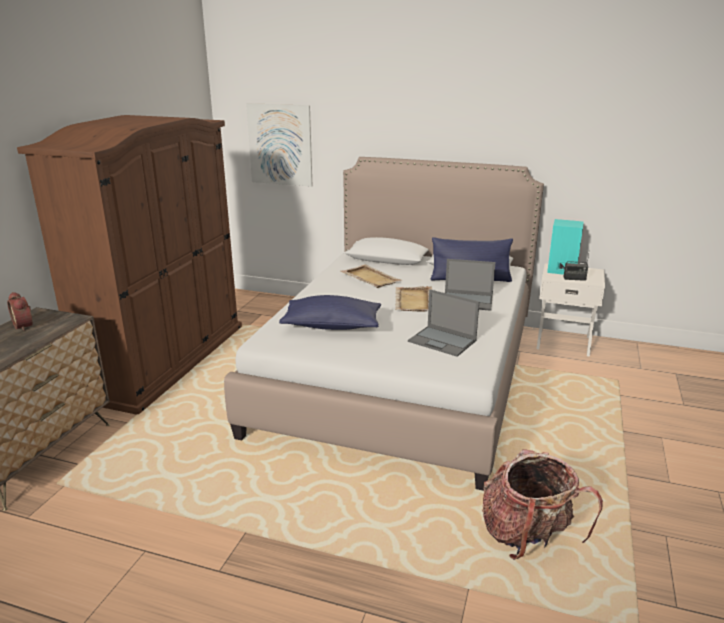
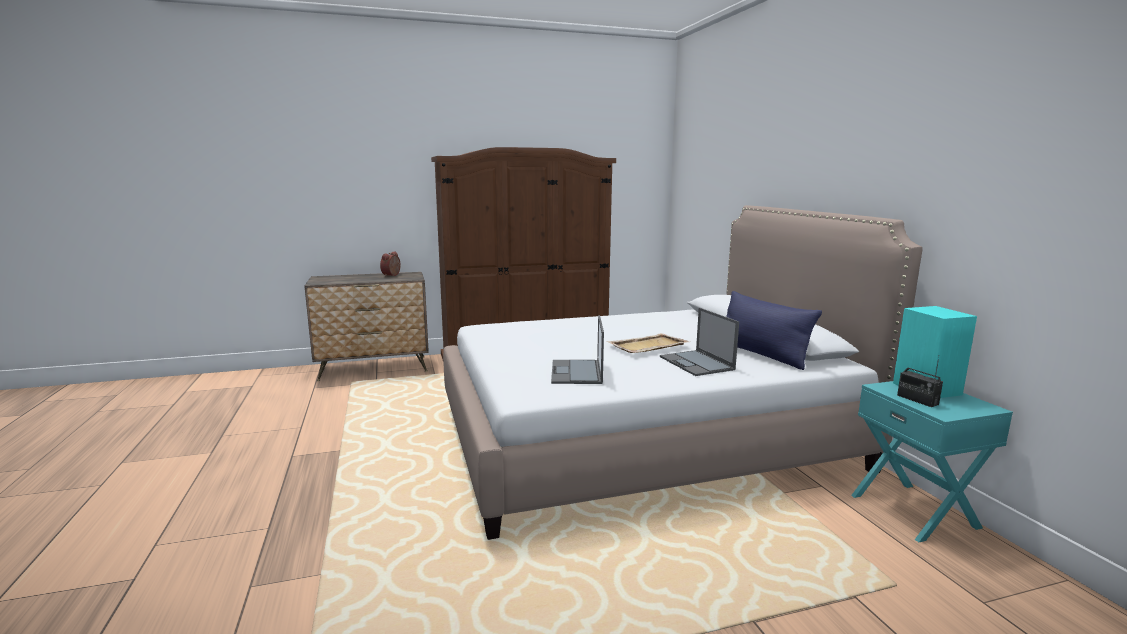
camera: 55 degrees right, 10 degrees down
(280, 145) = (703, 195): picture -> none
(332, 326) = (537, 334): blue pillow -> none
(370, 278) = (667, 324): beige tray -> none
(527, 537) = (428, 591): backpack -> none
(563, 342) = (915, 511): white nightstand -> turquoise nightstand

